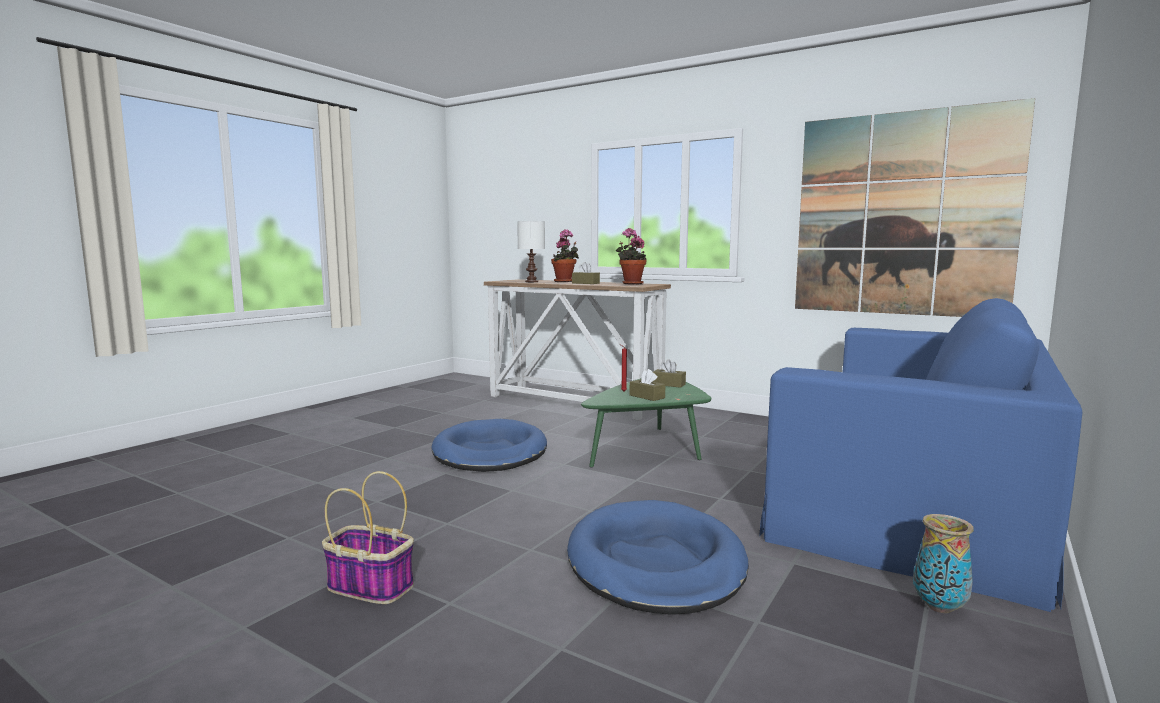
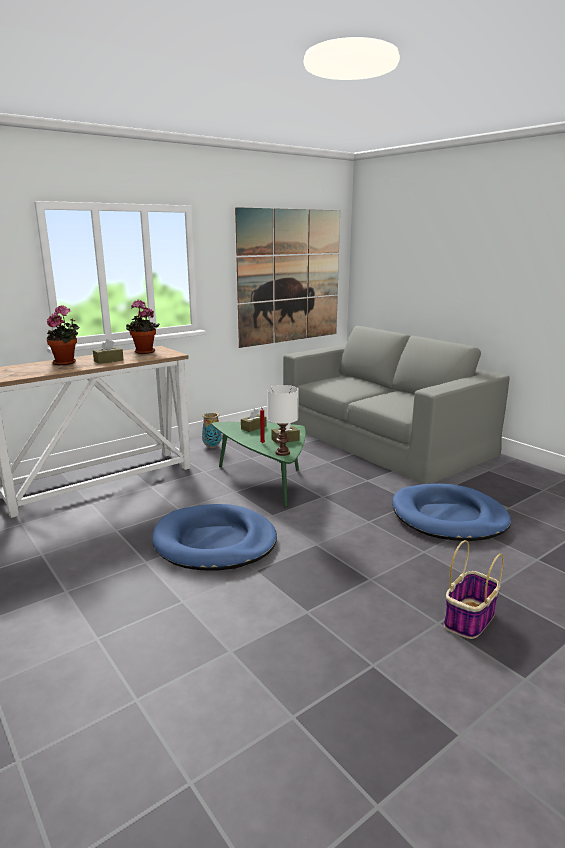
camera: 70 degrees left, 10 degrees up
(532, 282) = (44, 371): white table lamp -> white table lamp (283, 453)
(916, 494) = (383, 437): blue sofa -> grey sofa
(938, 607) = (496, 471): vase -> vase (212, 446)

